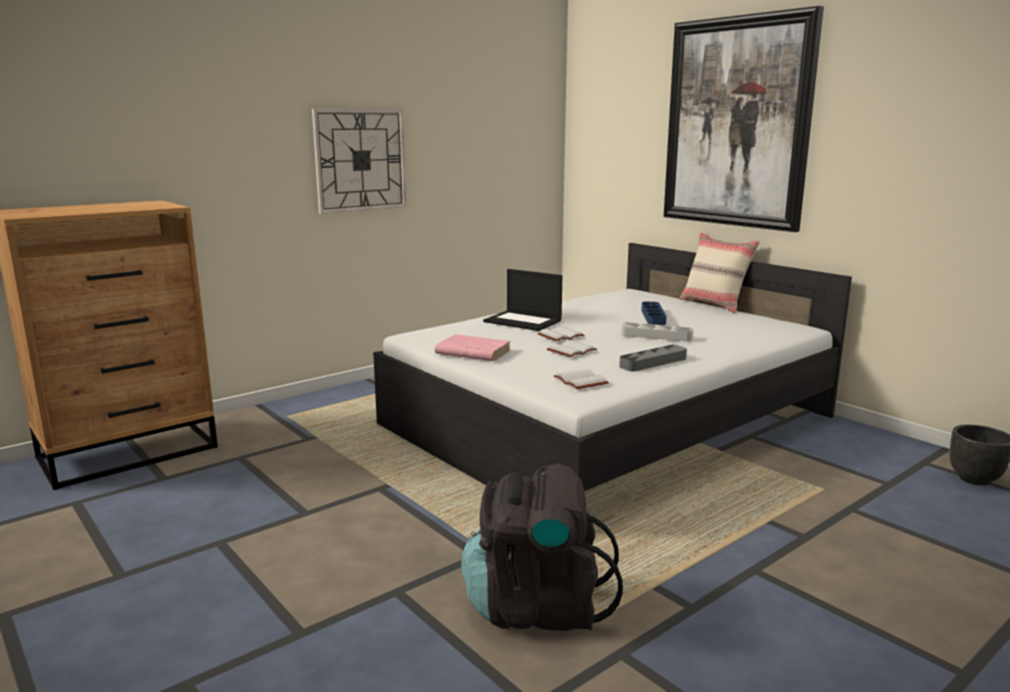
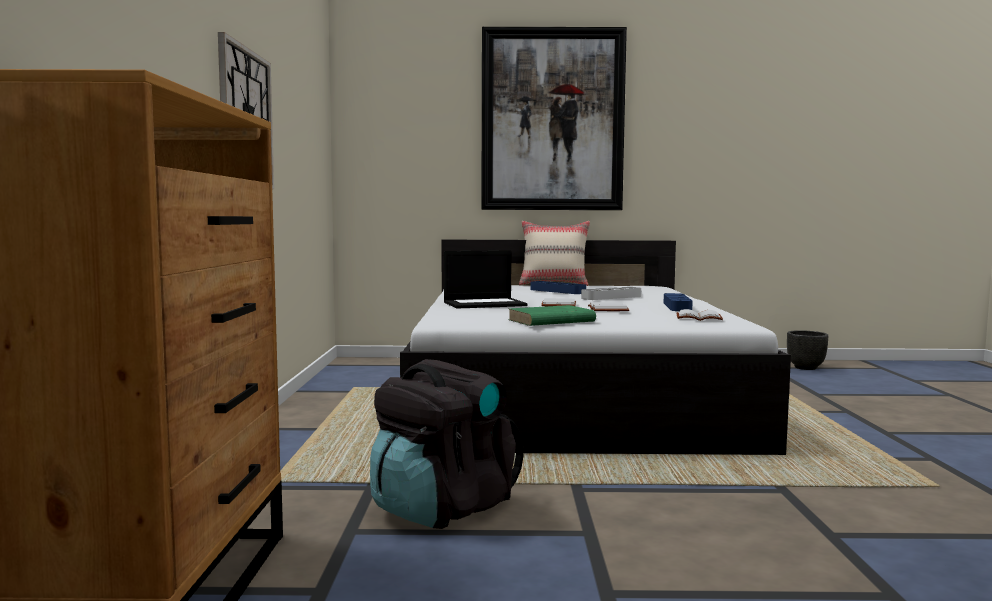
camera: 50 degrees left, 10 degrees down
(472, 352) = (550, 321): pink book -> green book
(537, 607) = (901, 496): black backpack -> black backpack (442, 508)
(653, 362) = (677, 306): grey tray -> blue tray

